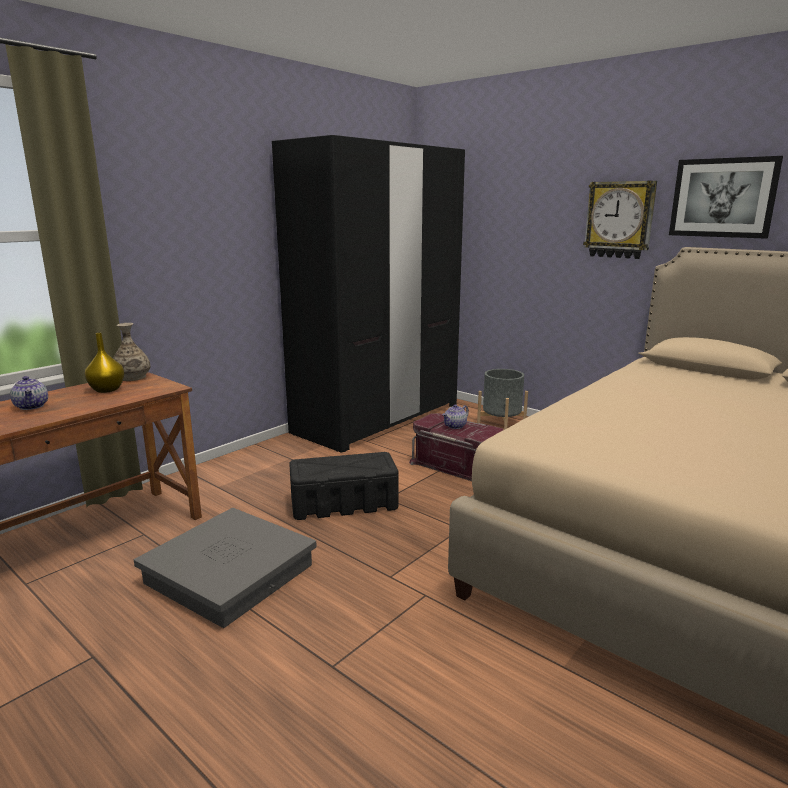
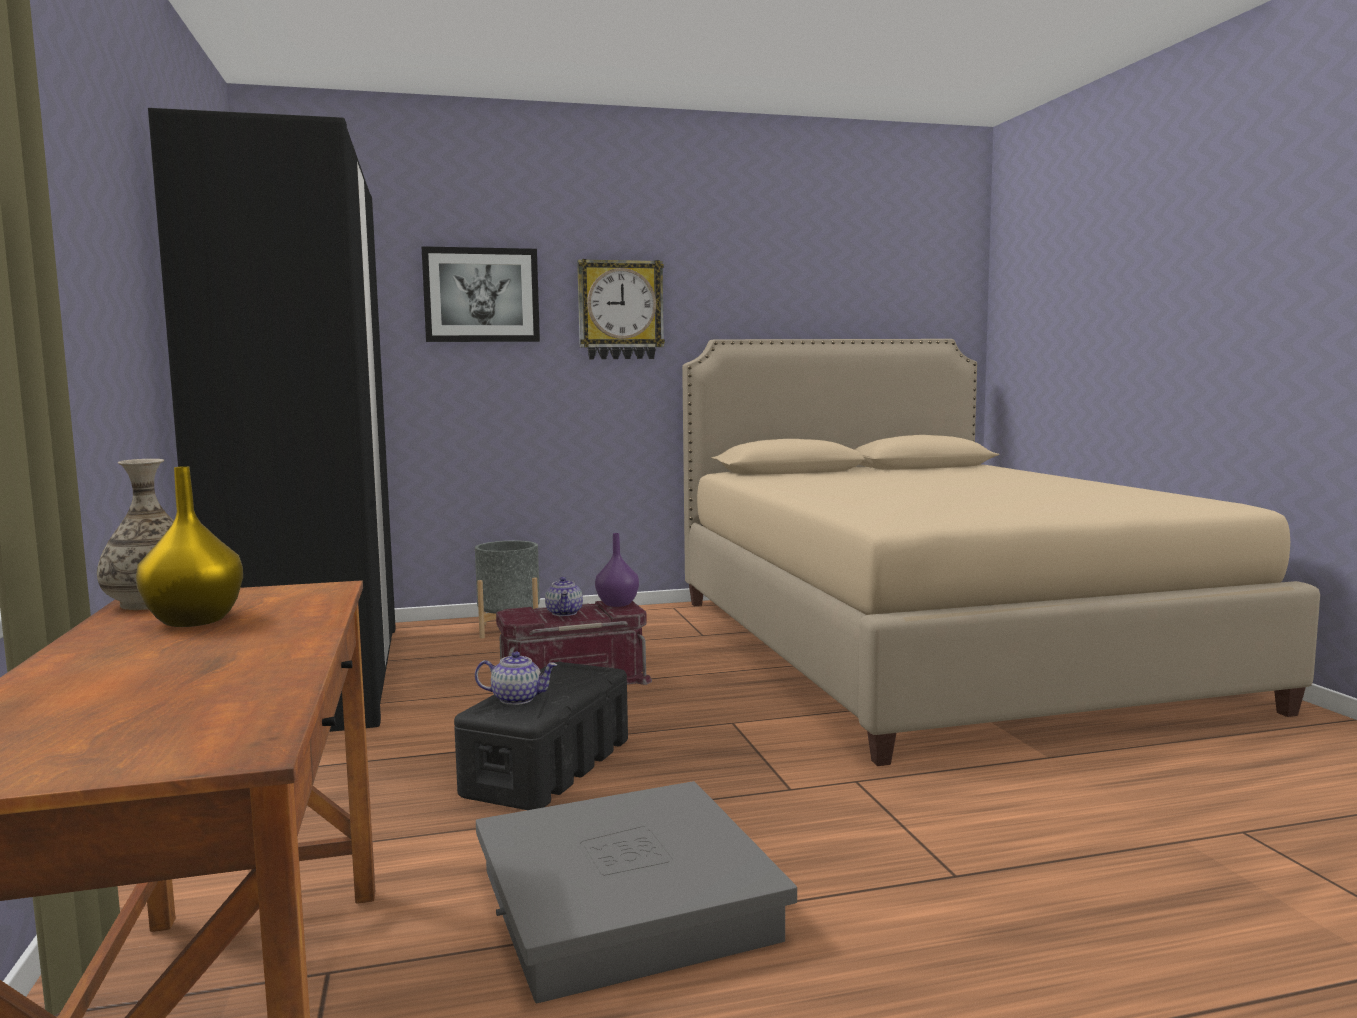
camera: 55 degrees left, 10 degrees down
(32, 406) = (135, 675): teapot -> teapot (517, 699)
(490, 431) = (618, 604): none -> purple vase
(722, 198) = (735, 283): picture -> picture (481, 295)

